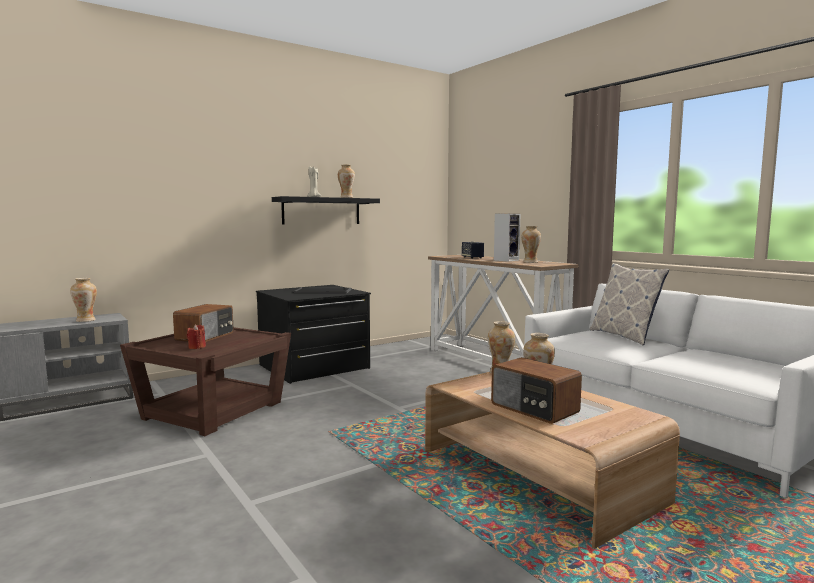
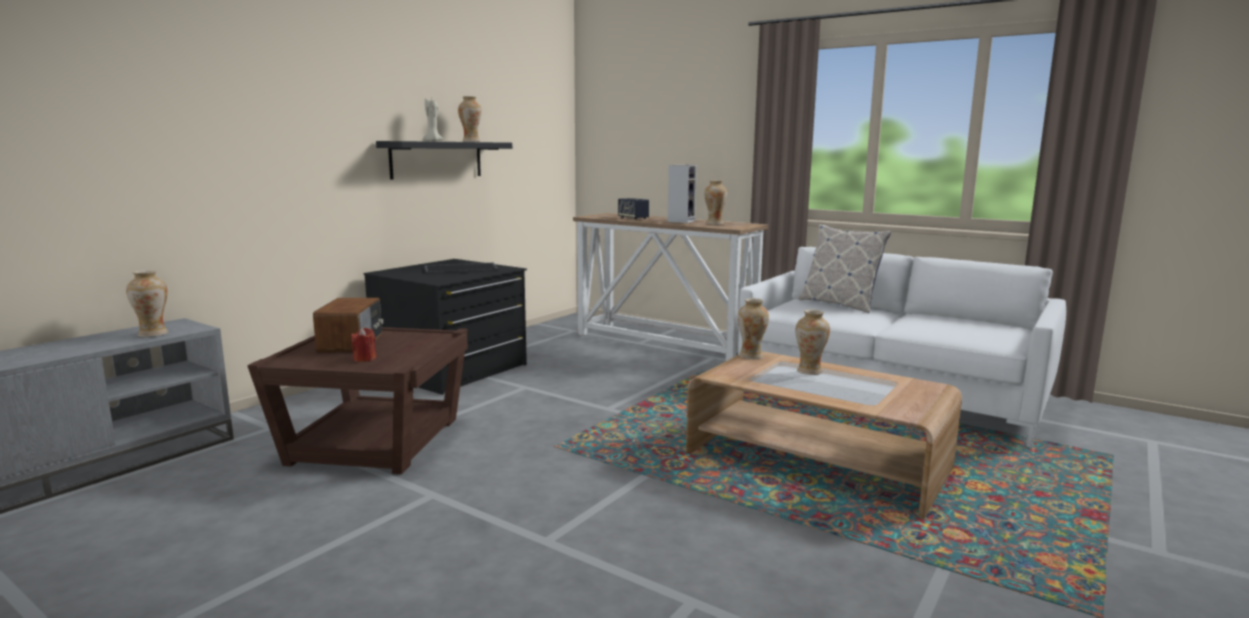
camera: 20 degrees left, 5 degrees up
(534, 409) = (829, 391): radio -> none

